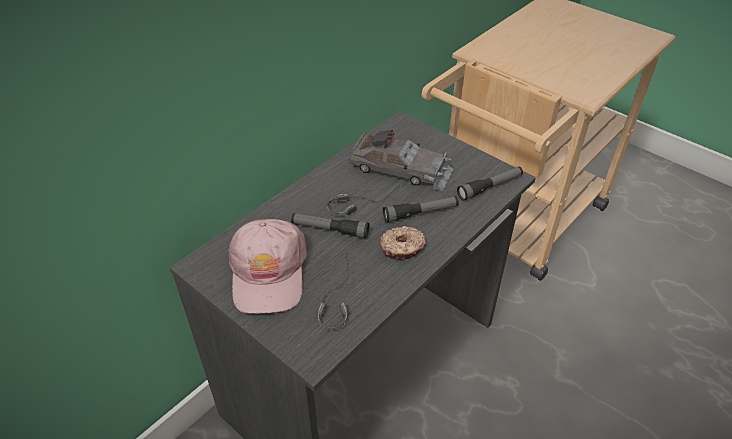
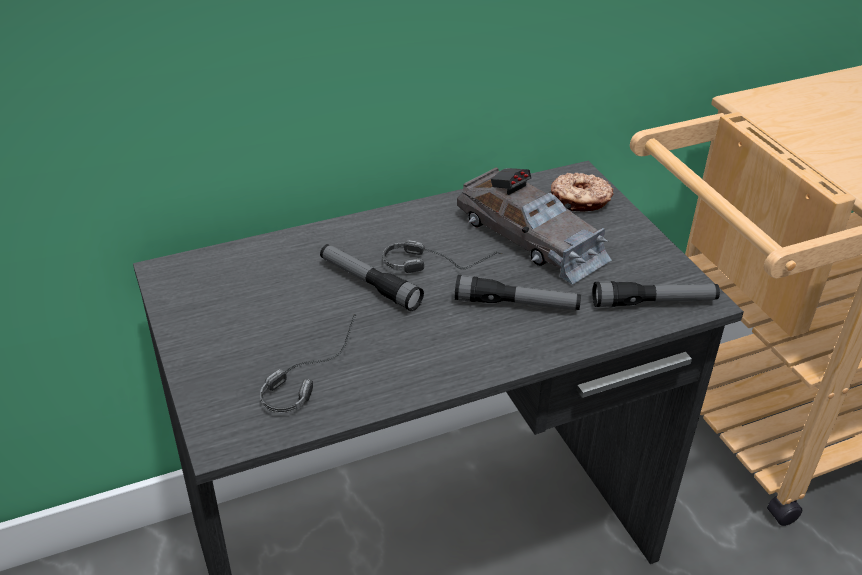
camera: 25 degrees right, 5 degrees down
(268, 273) = (247, 311): pink cap -> none
(402, 248) = (454, 342): donut -> donut (580, 201)

